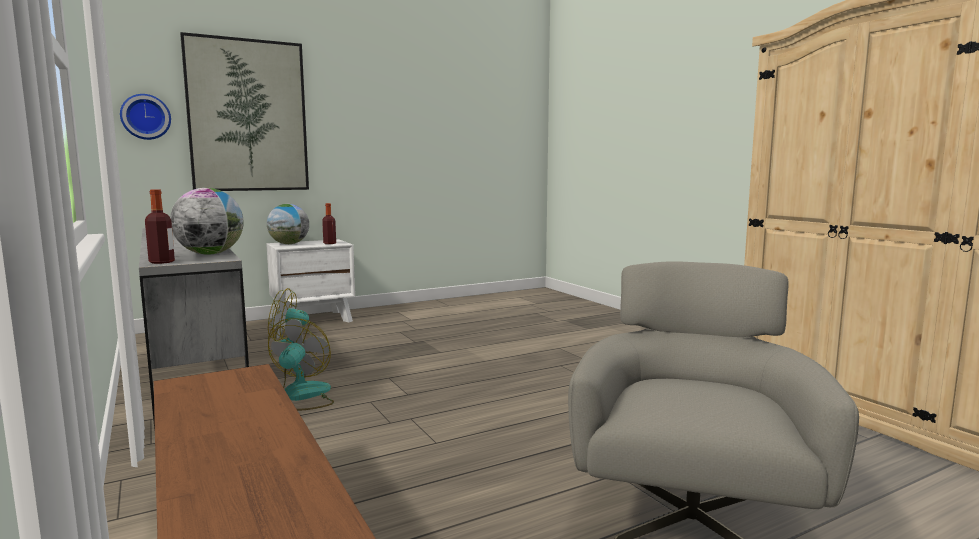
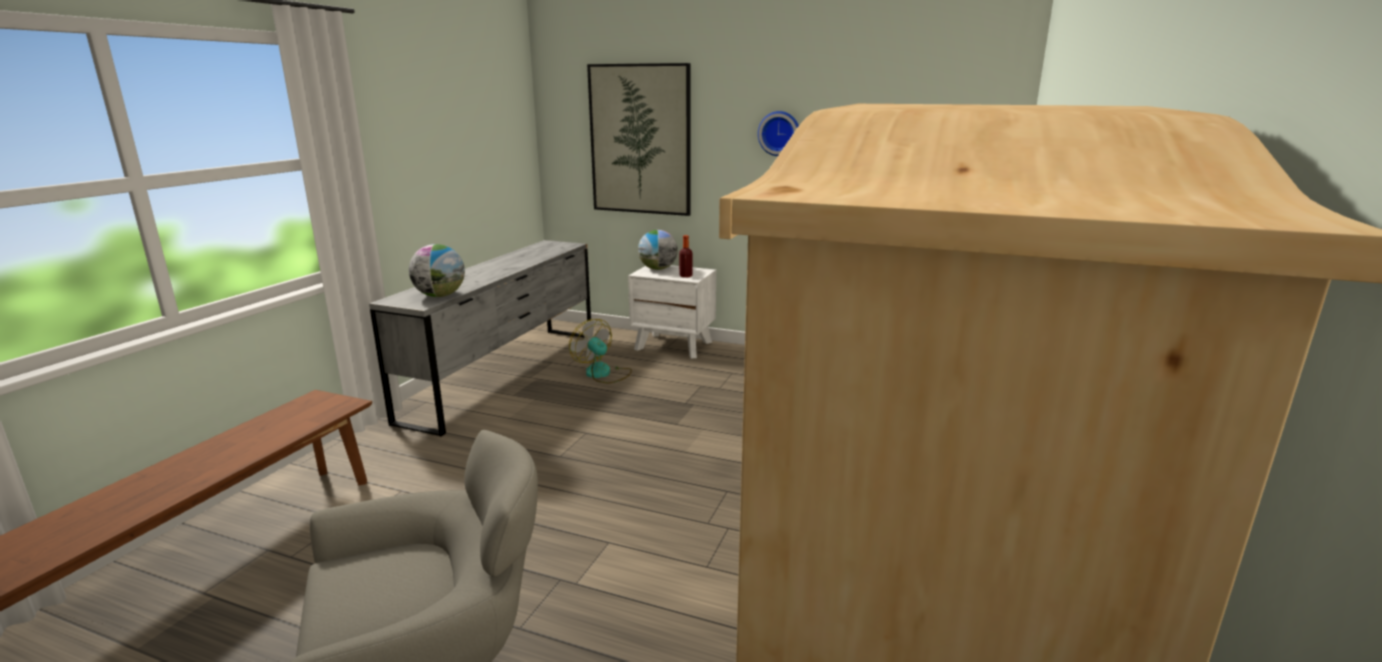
camera: 50 degrees right, 10 degrees up
(145, 117) = (564, 142): wall clock -> wall clock (779, 133)
(161, 262) = (392, 300): bottle -> none
(301, 397) = (509, 423): fan -> none

